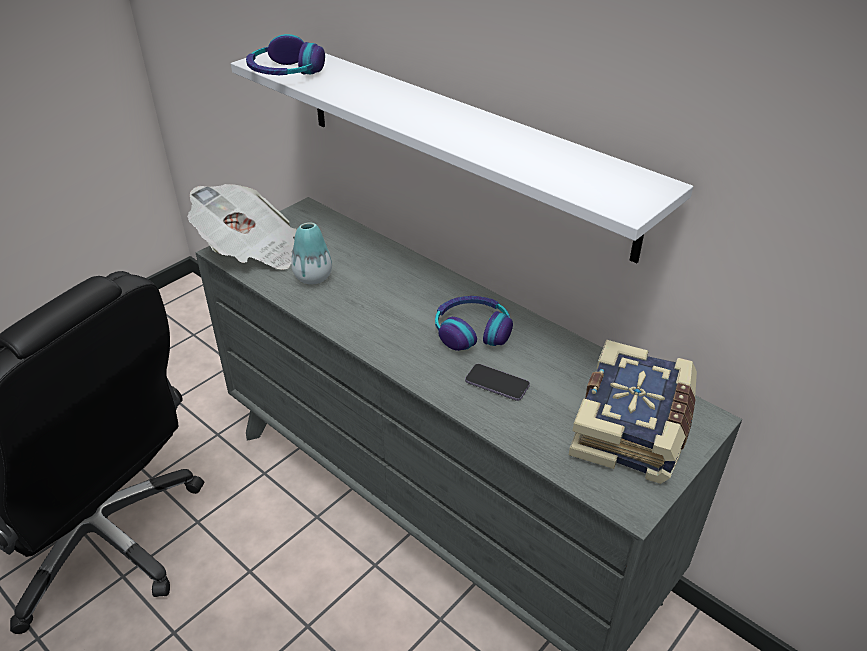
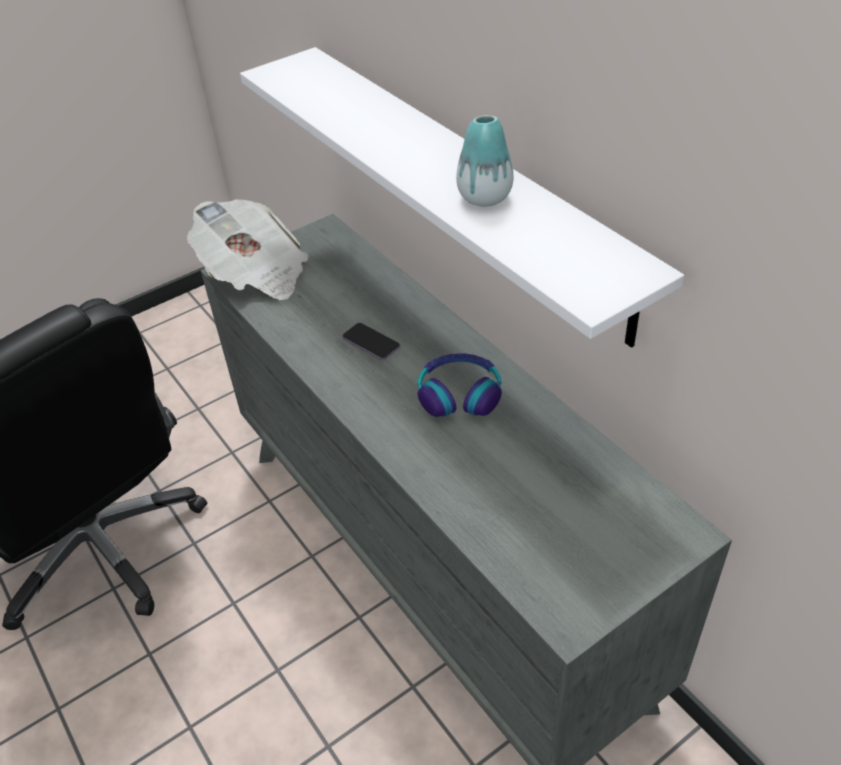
camera: 15 degrees right, 5 degrees up
(285, 72) = (291, 88): headphones -> none
(313, 277) = (310, 312): vase -> vase (484, 197)
(497, 383) = (466, 460): phone -> phone (371, 343)
(633, 427) = (601, 532): book -> none

